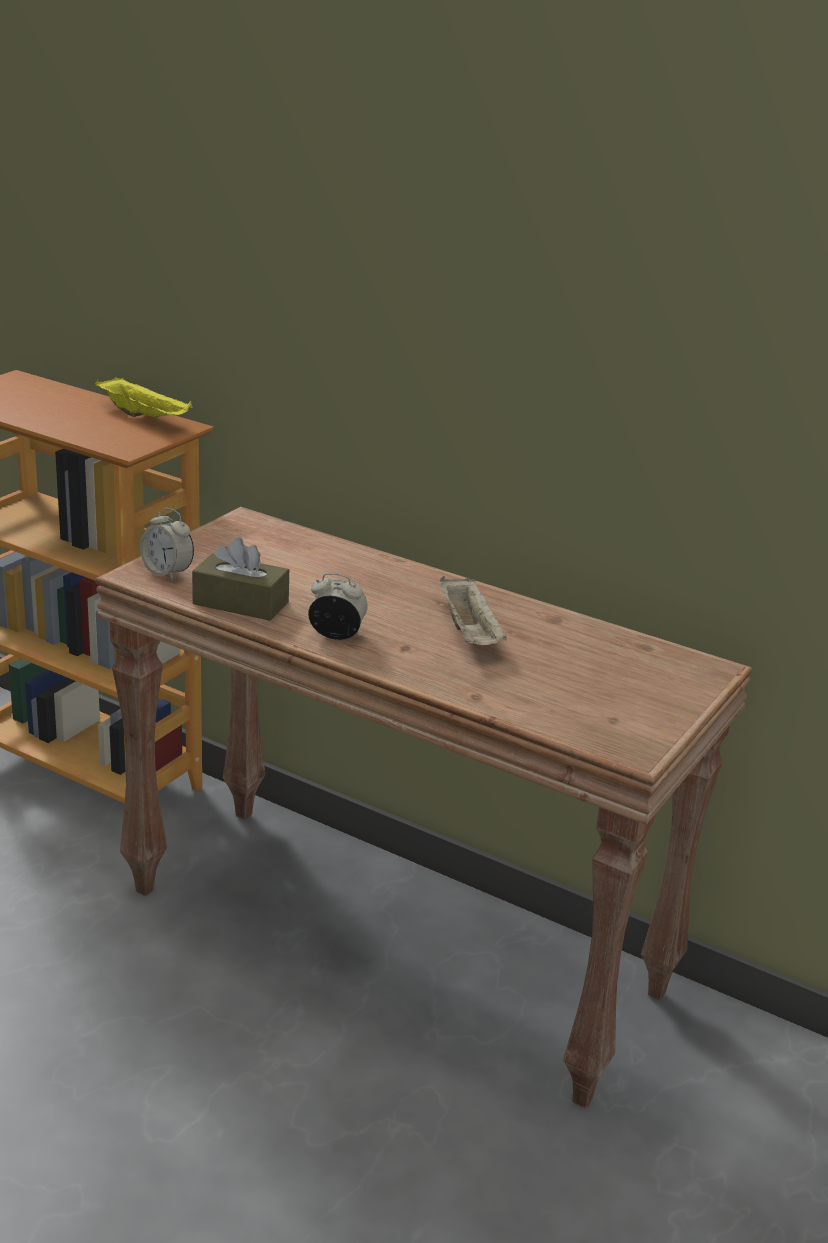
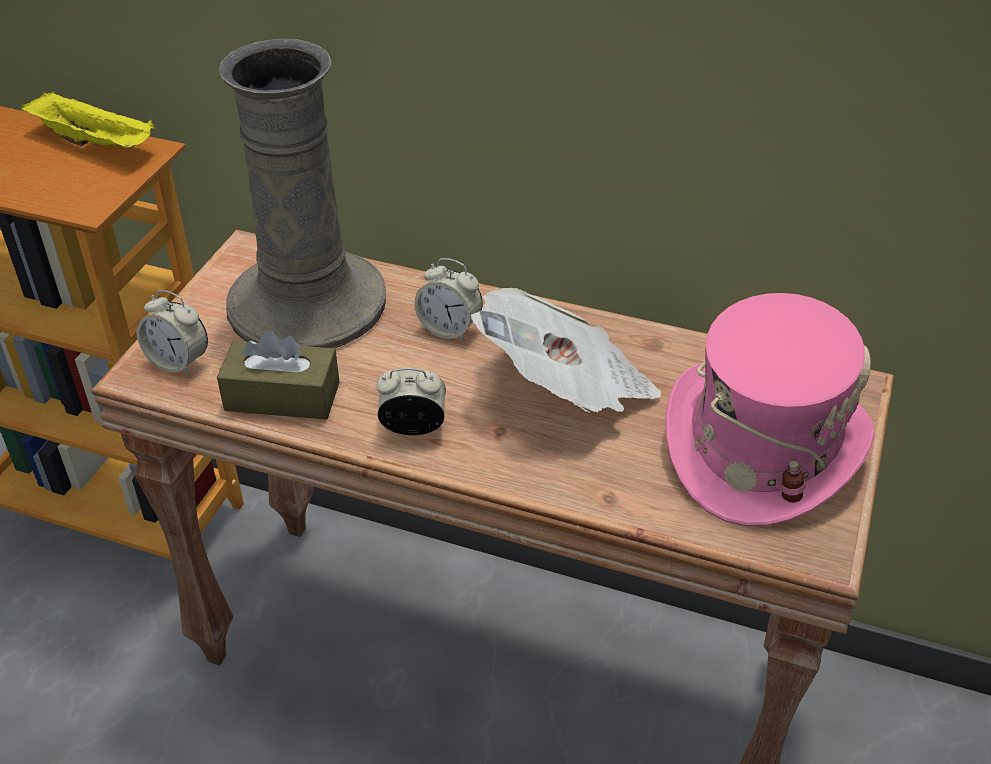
camera: 10 degrees left, 15 degrees up
(280, 555) = (306, 302): none -> beige vase
(389, 586) = (449, 329): none -> alarm clock
(470, 633) = (567, 389): beige tray -> newspaper
(616, 688) = (762, 445): none -> pink hat

